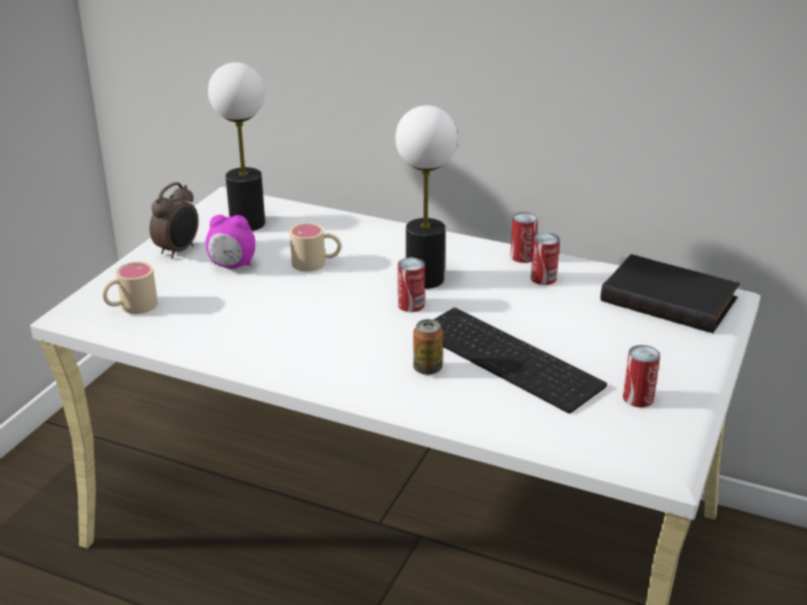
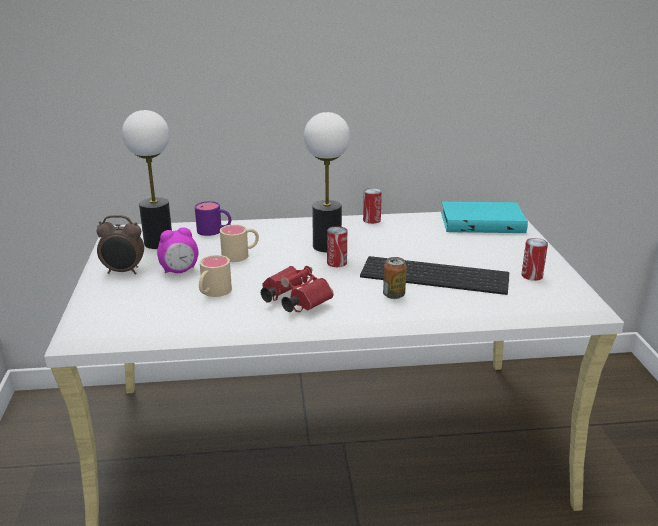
camera: 30 degrees left, 5 degrees down
(131, 307) = (129, 317): beige mug -> beige mug (213, 293)
(178, 250) = (124, 272): alarm clock -> alarm clock turned 90 degrees clockwise
(308, 340) = (293, 301): none -> red binoculars
(321, 223) = (215, 231): none -> purple mug
(543, 278) = (399, 228): can -> none
(670, 299) = (482, 222): black book -> turquoise book

